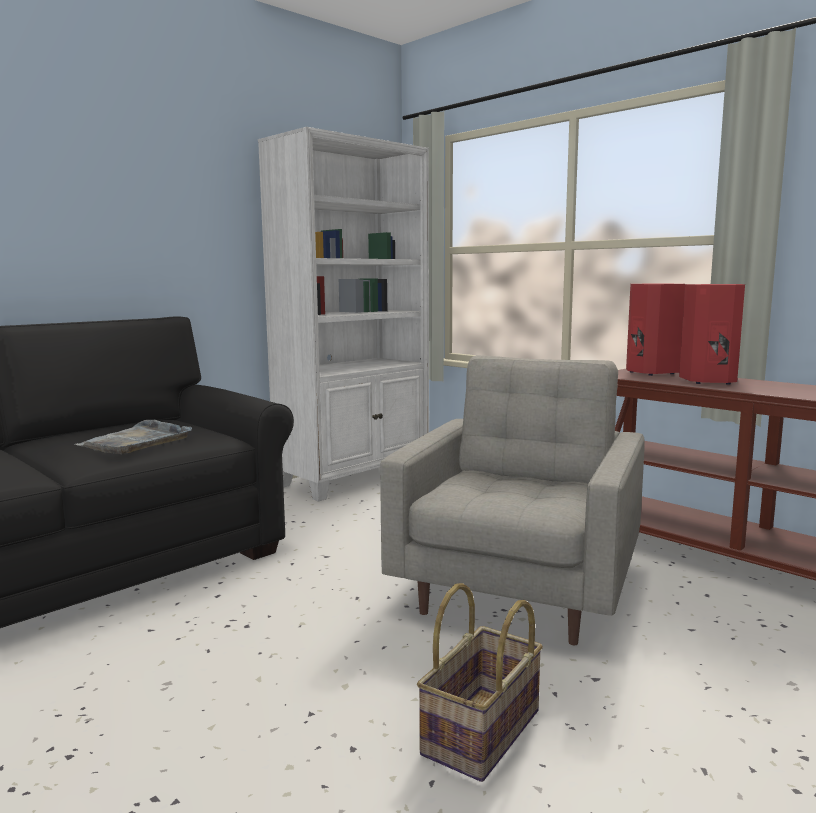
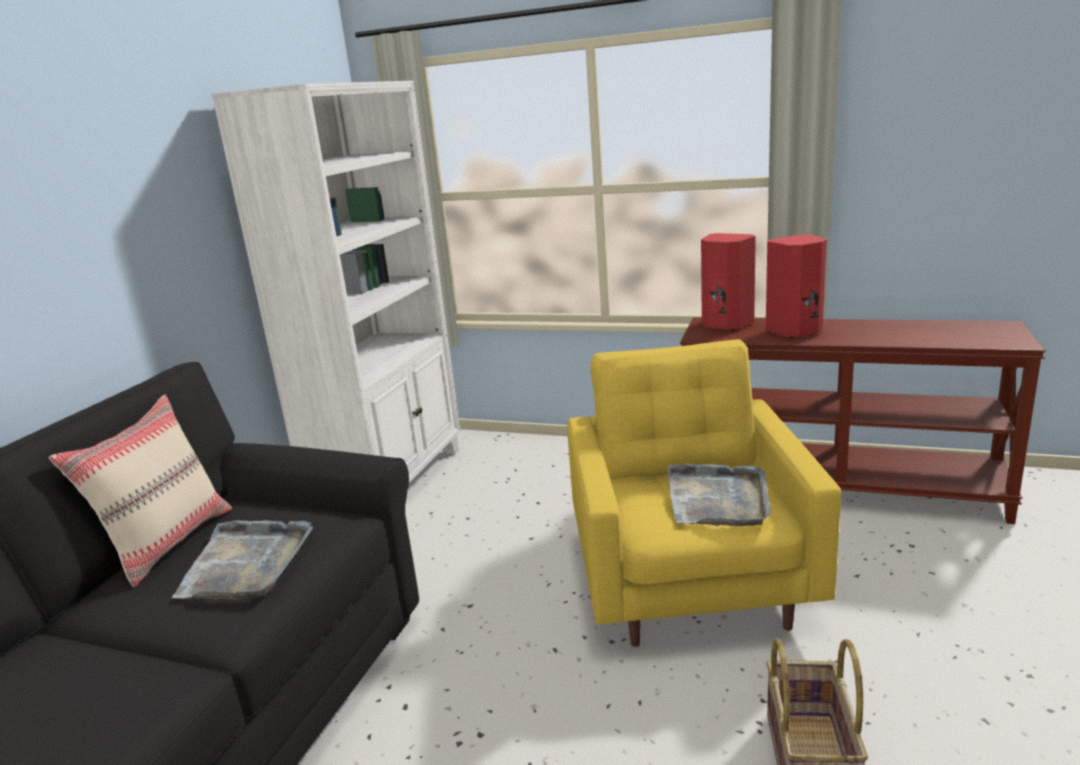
camera: 25 degrees left, 10 degrees up
(113, 427) = (168, 543): none -> beige pillow
(520, 590) = (691, 581): grey armchair -> yellow armchair
(527, 492) = (717, 499): none -> grey tray

